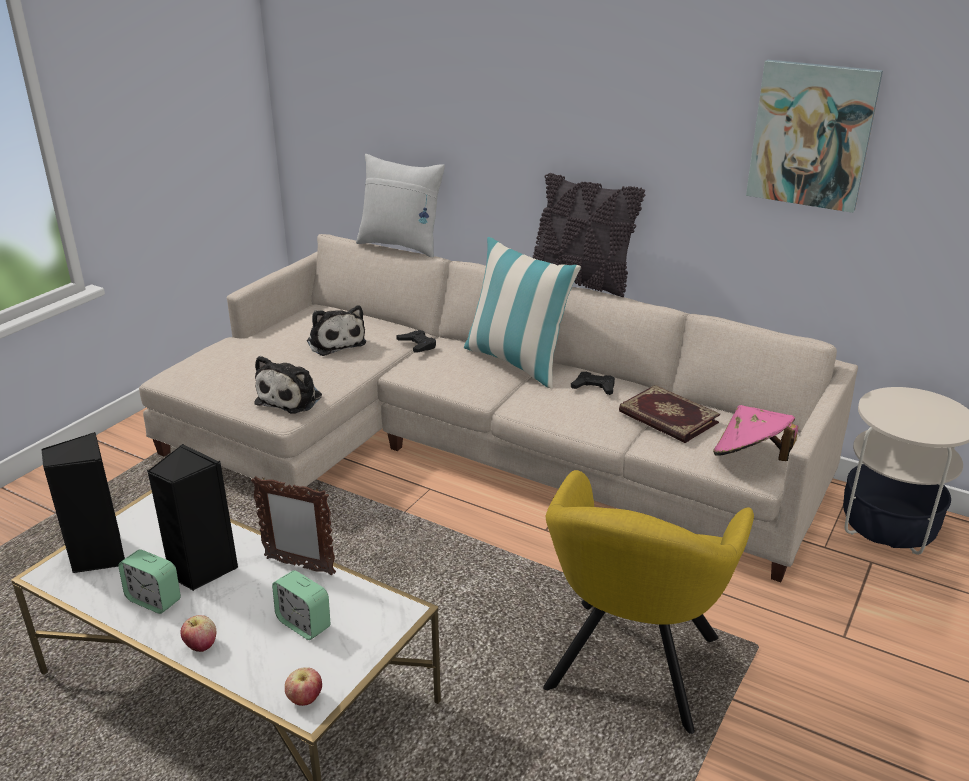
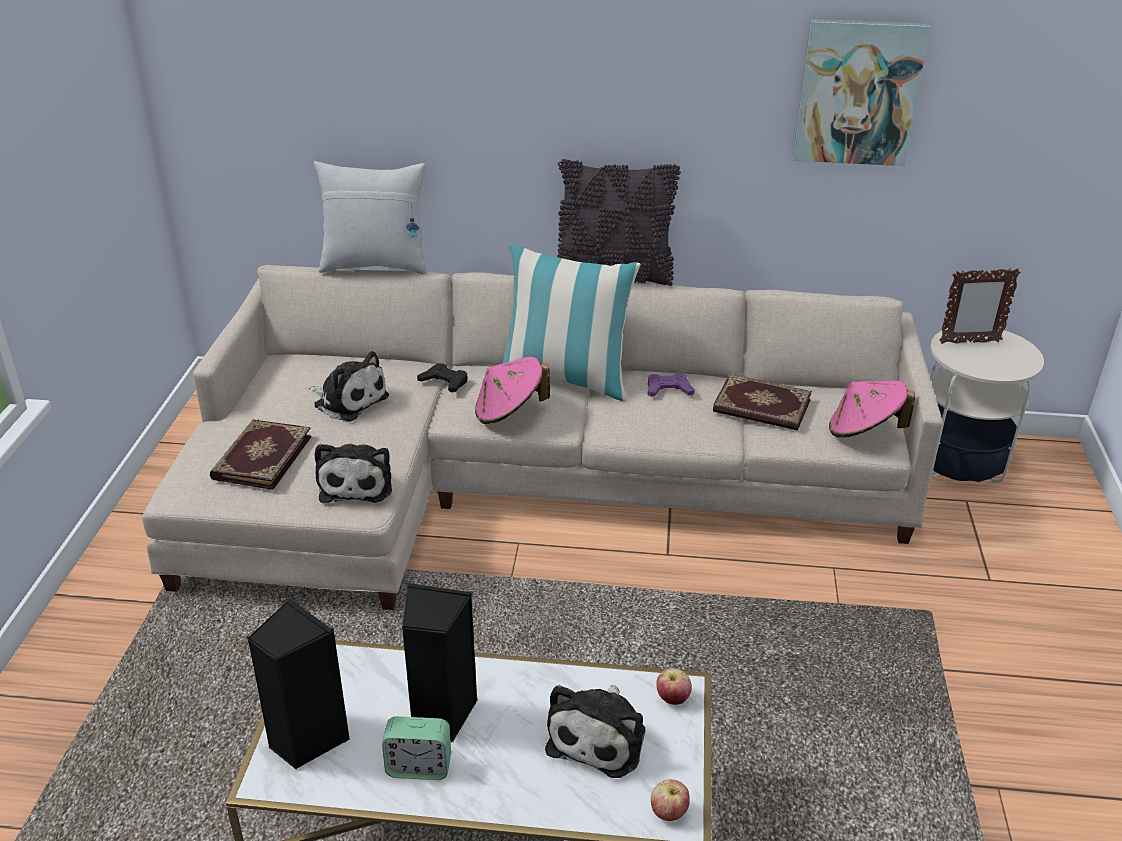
camera: 25 degrees left, 5 degrees up
(201, 646) = (516, 797): apple -> apple (672, 698)
(240, 365) = (261, 457): none -> book
(299, 566) = (540, 676): picture frame -> picture frame (969, 342)
(304, 624) = (599, 736): alarm clock -> plush toy
(449, 376) = (509, 412): none -> pink hat
(594, 387) = (668, 390): black game controller -> purple game controller
(629, 671) = (842, 674): yellow armchair -> none

